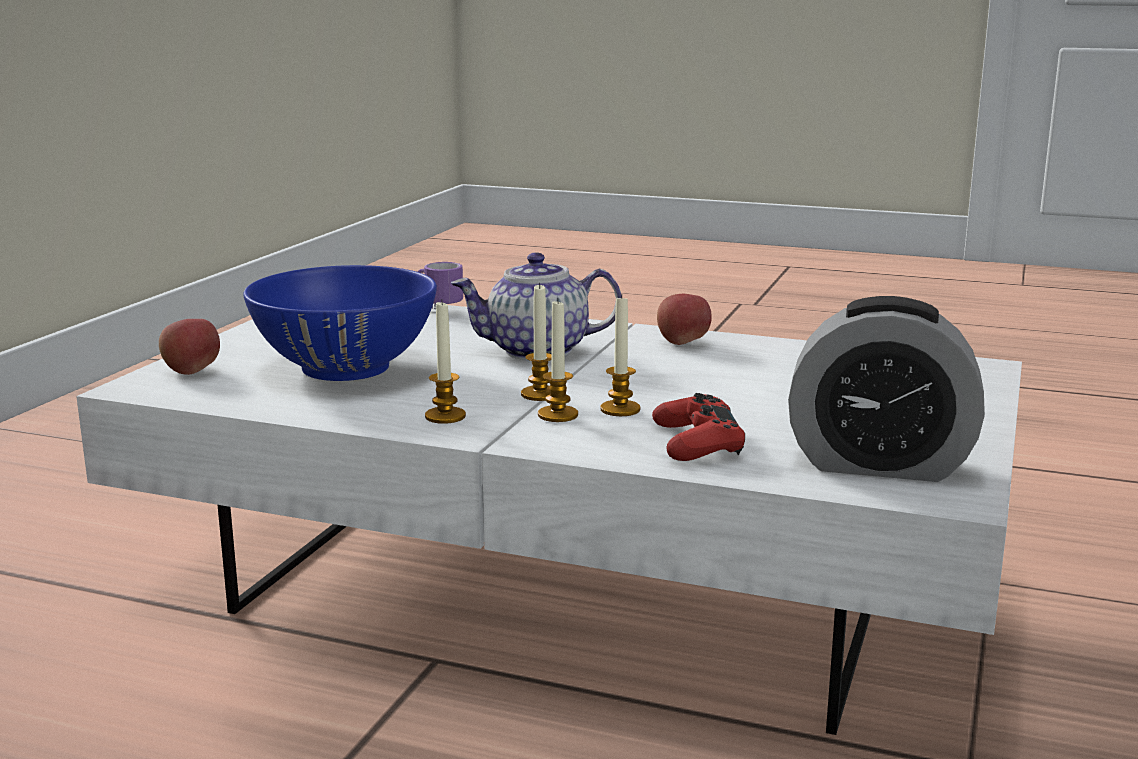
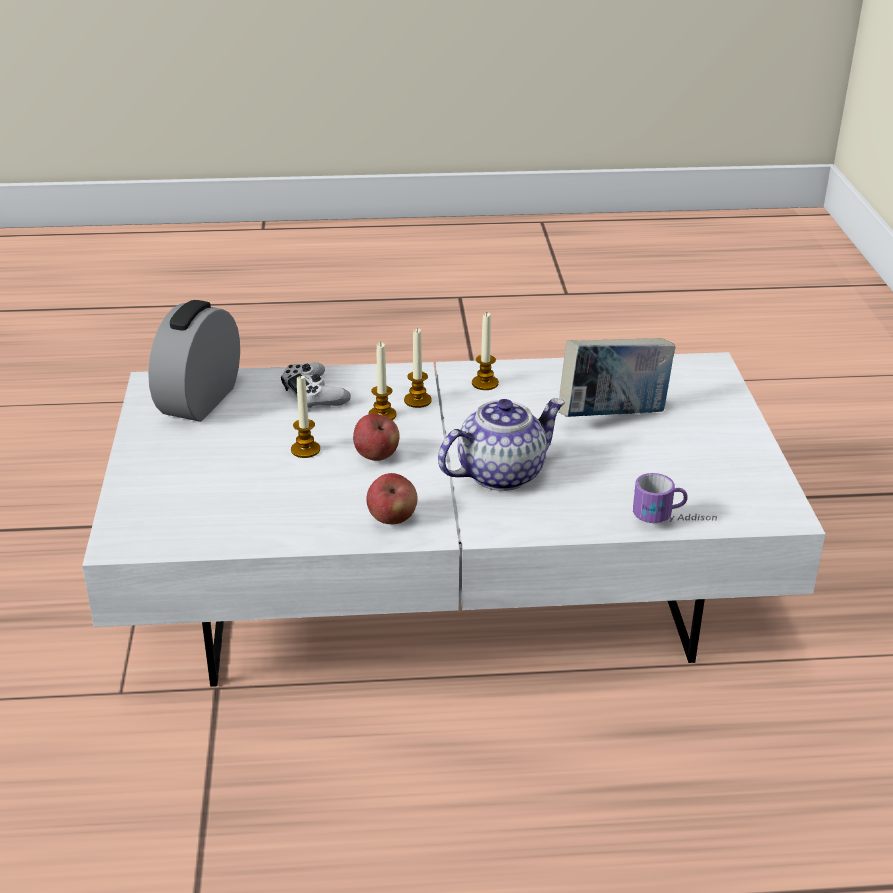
camera: 155 degrees right, 15 degrees up
(192, 371) = (705, 388): apple -> apple (376, 456)
(346, 367) = (612, 417): blue bowl -> book
(540, 394) = (447, 418): candle -> candle (305, 450)
(697, 443) = (314, 394): red game controller -> white game controller
(879, 464) = (200, 400): alarm clock -> alarm clock turned 60 degrees counterclockwise

